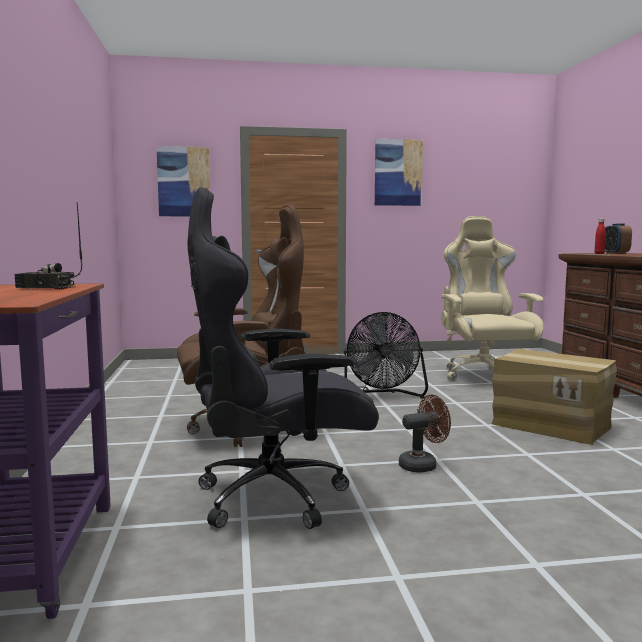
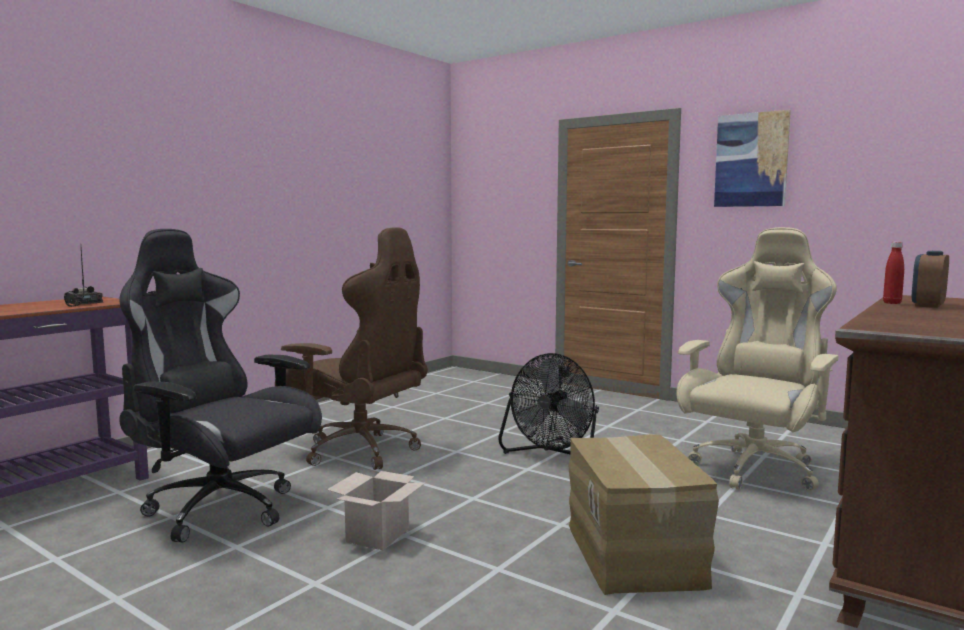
camera: 45 degrees right, 0 degrees up
(184, 182) = (505, 186): picture -> none
(423, 465) = (377, 534): brown fan -> cardboard box

